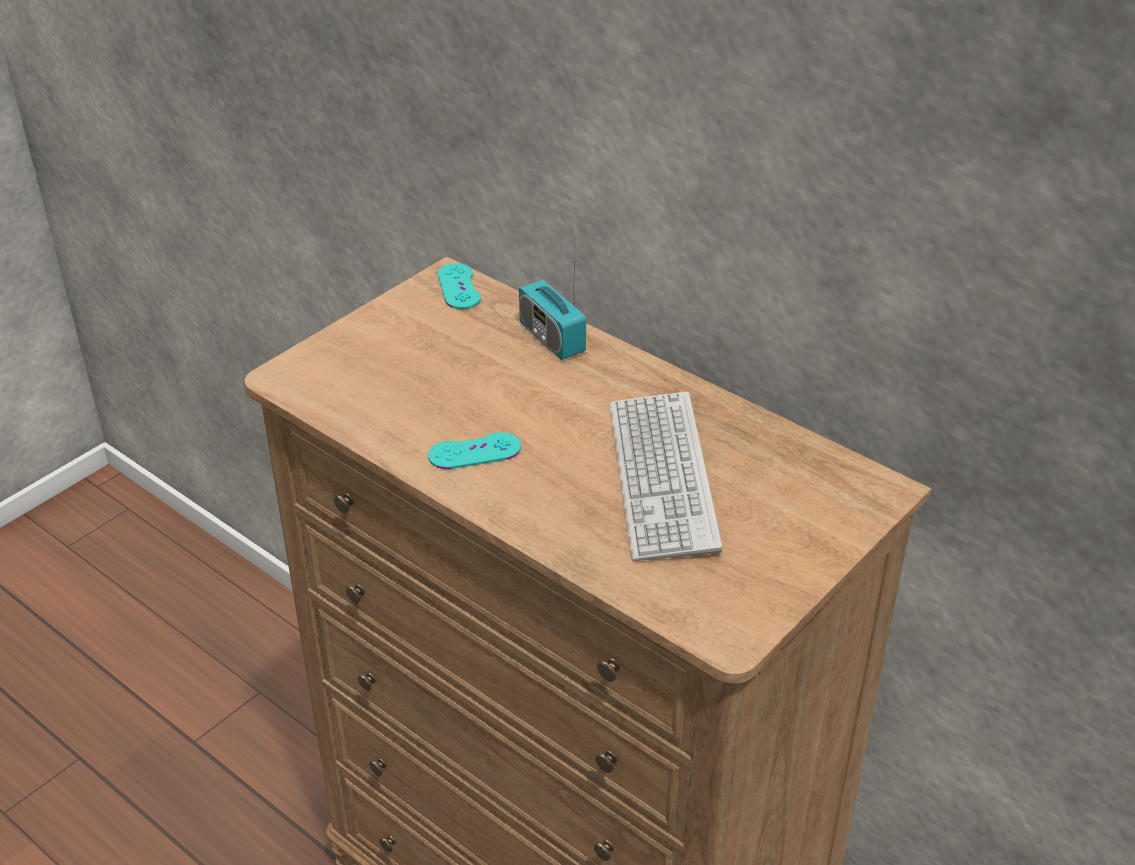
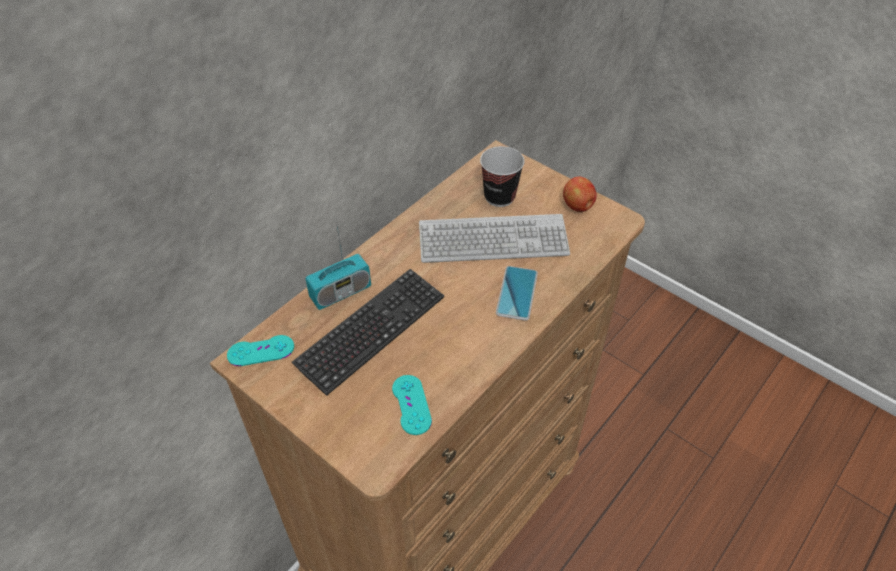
camera: 90 degrees left, 10 degrees up
(474, 451) = (471, 332): turquoise game controller -> turquoise game controller (411, 404)
(483, 365) = (371, 331): none -> keyboard
(547, 498) = (516, 293): none -> phone
(759, 582) = (578, 206): none -> apple
(770, 487) = (499, 197): none -> cup

